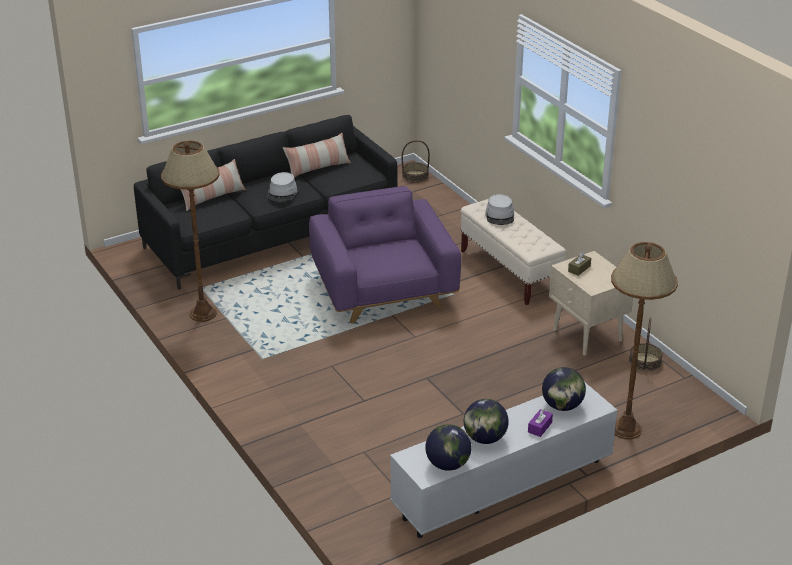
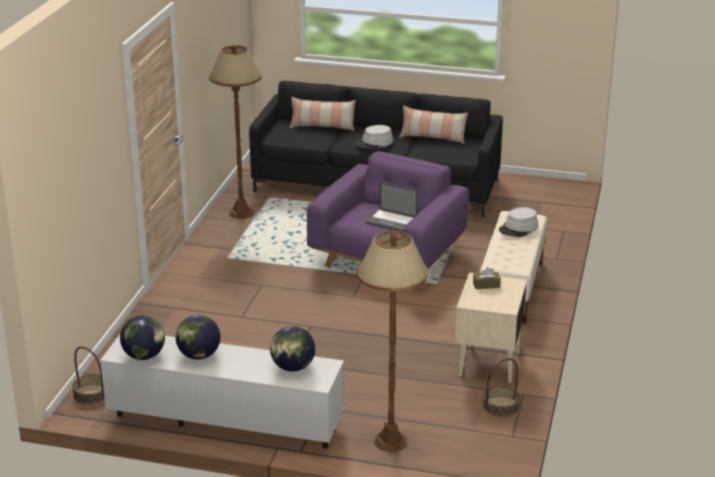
camera: 45 degrees right, 5 degrees down
(401, 254) = (392, 220): none -> laptop
(415, 176) = (563, 193): basket -> basket (91, 394)
(540, 427) = (249, 371): purple tissue box -> none

